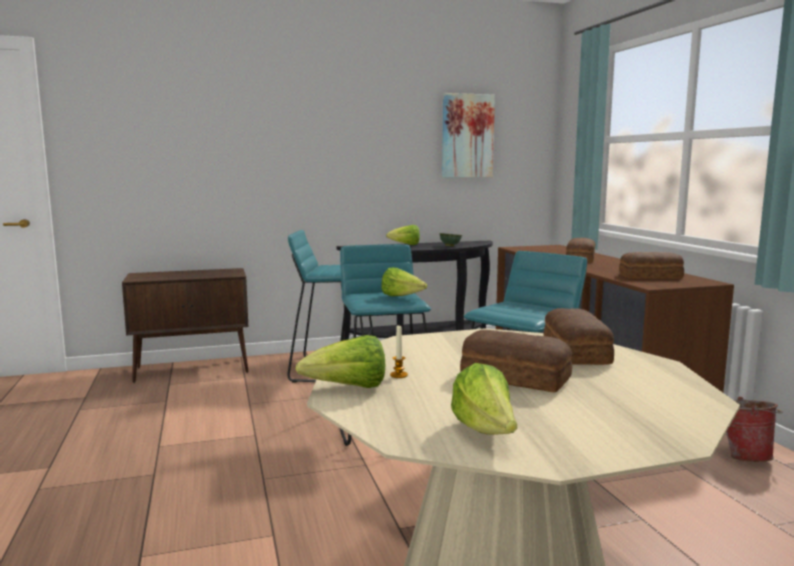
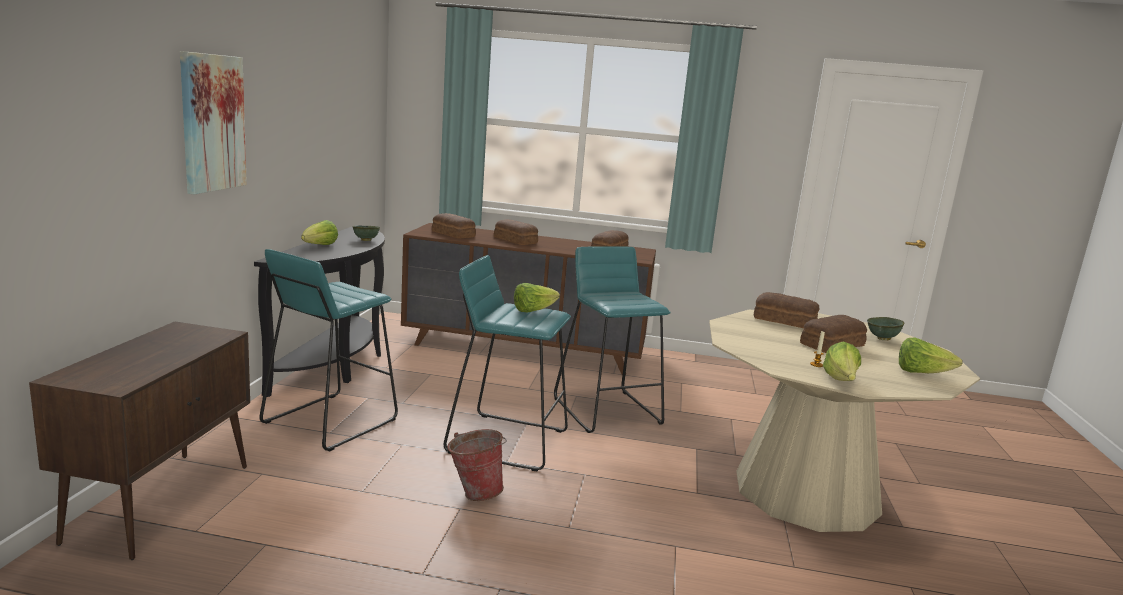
camera: 65 degrees left, 5 degrees up
(467, 136) = (340, 105): picture -> picture (212, 123)
(540, 251) = (453, 234): none -> bread
(636, 404) = (882, 339): none -> green bowl
(744, 456) = (679, 364): bucket -> bucket (474, 492)

